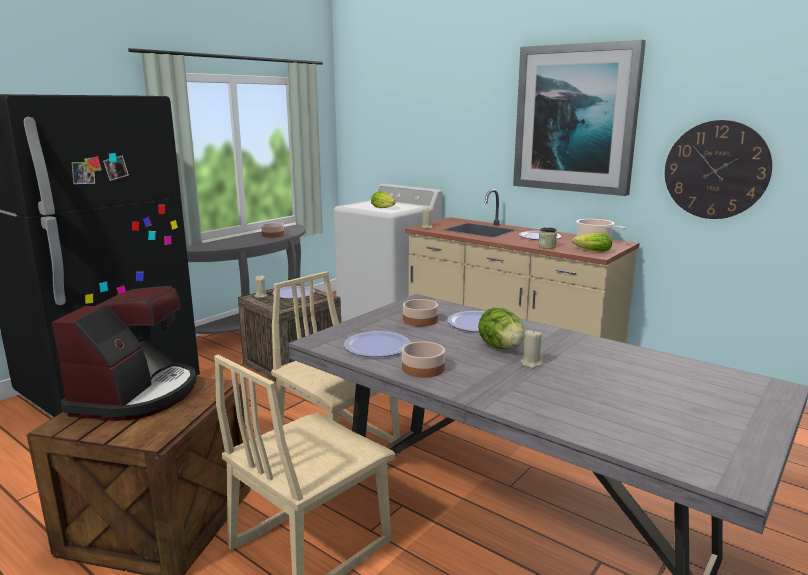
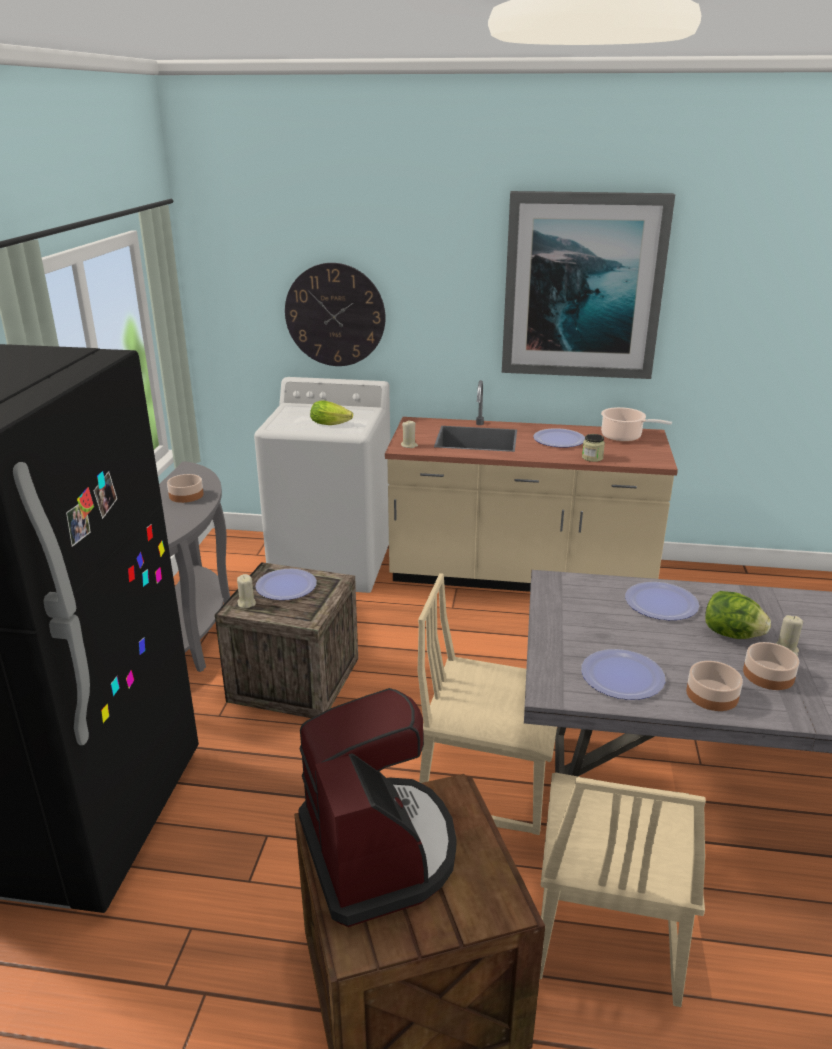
camera: 30 degrees left, 10 degrees up
(420, 320) = (601, 616): bowl -> bowl (767, 674)
(590, 251) = (643, 456): lettuce -> none
(716, 170) = (749, 344): wall clock -> wall clock (335, 315)

